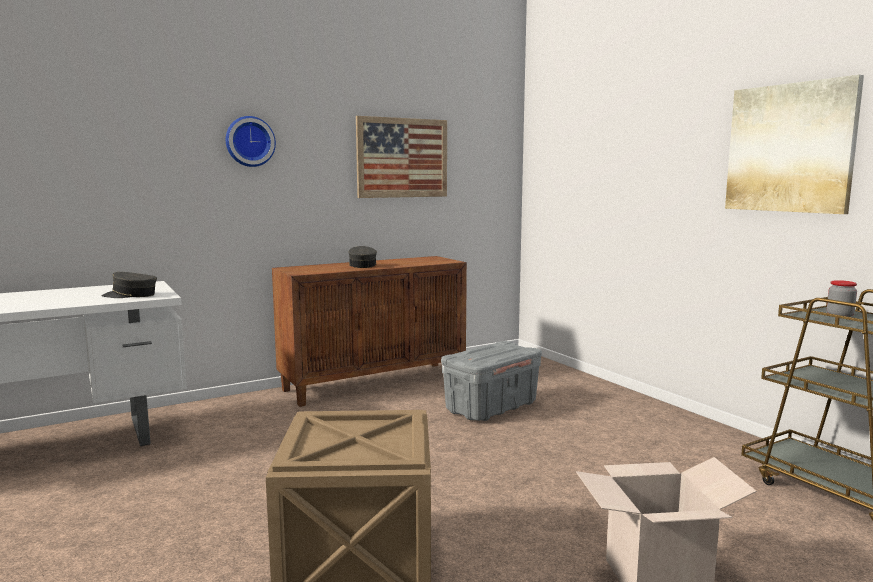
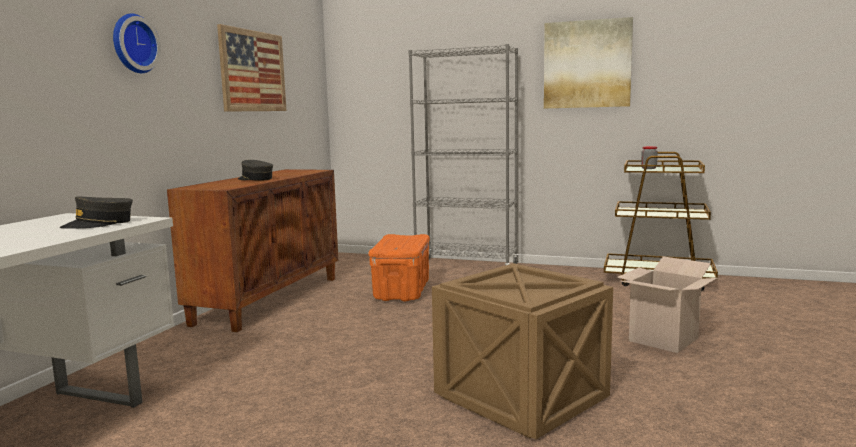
camera: 40 degrees left, 0 degrees up
(491, 407) = (401, 291): grey storage box -> orange storage box
(612, 397) = (466, 266): none -> grey bookcase

